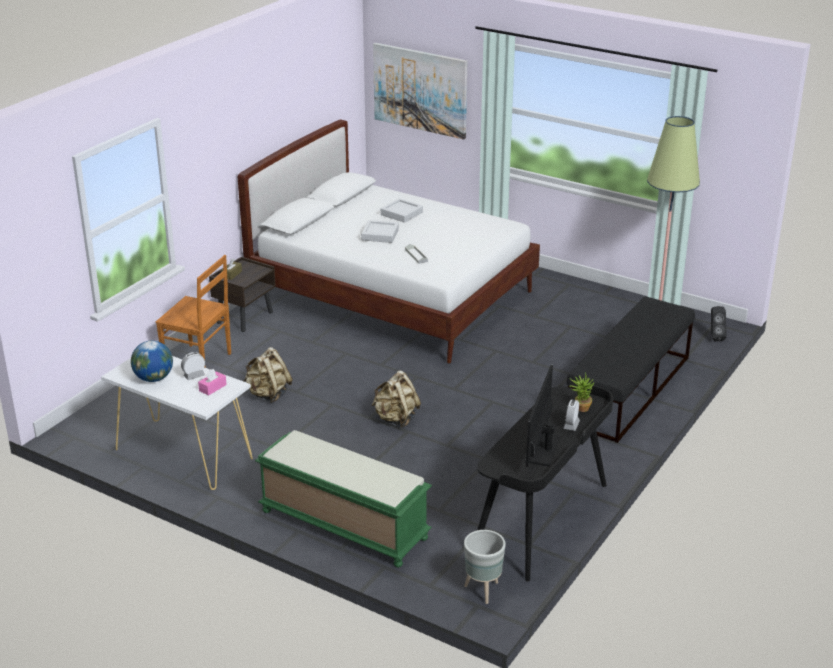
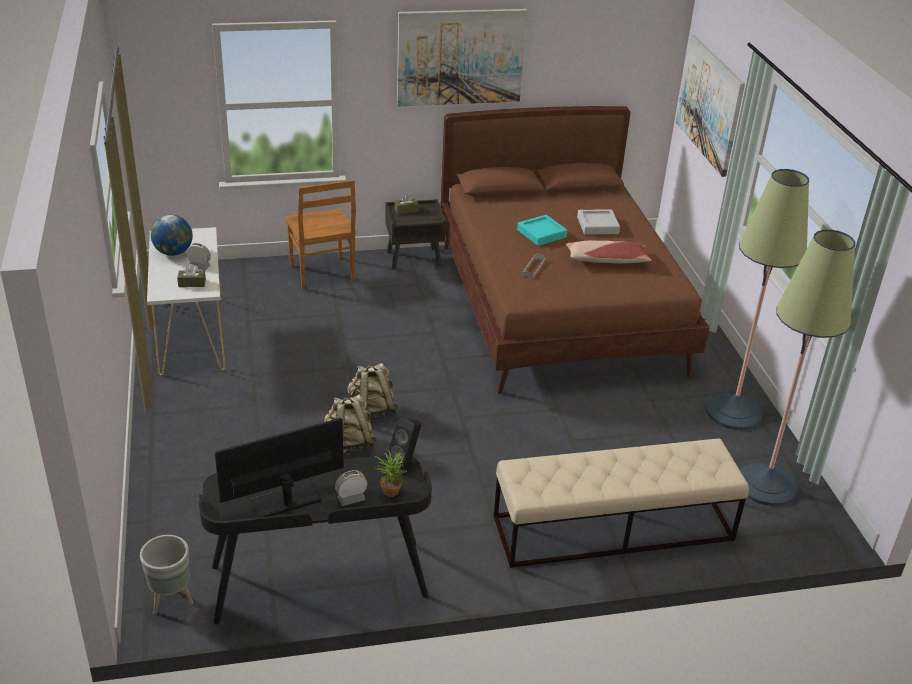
camera: 45 degrees right, 5 degrees up
(212, 388) = (192, 283): pink tissue box -> brown tissue box
(240, 118) = (460, 57): none -> picture
(268, 394) = (321, 329): beige backpack -> beige backpack (349, 444)
(342, 525) = (184, 465): green bench -> none
(380, 235) = (541, 233): grey tray -> turquoise tray
(393, 295) = (558, 307): white bed -> brown bed
(445, 230) = (606, 260): none -> pillow
(583, 297) = (733, 412): none -> floor lamp
(629, 390) = (612, 528): black bench -> beige bench
(714, 337) = (805, 540): black speaker -> black speaker (405, 462)

